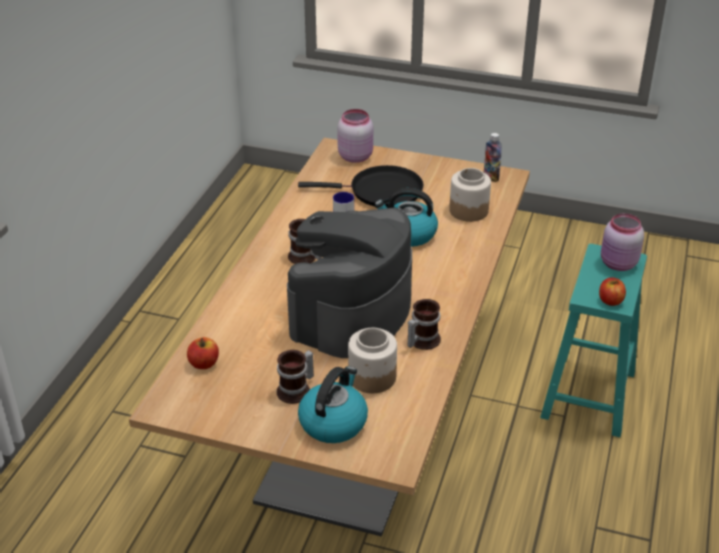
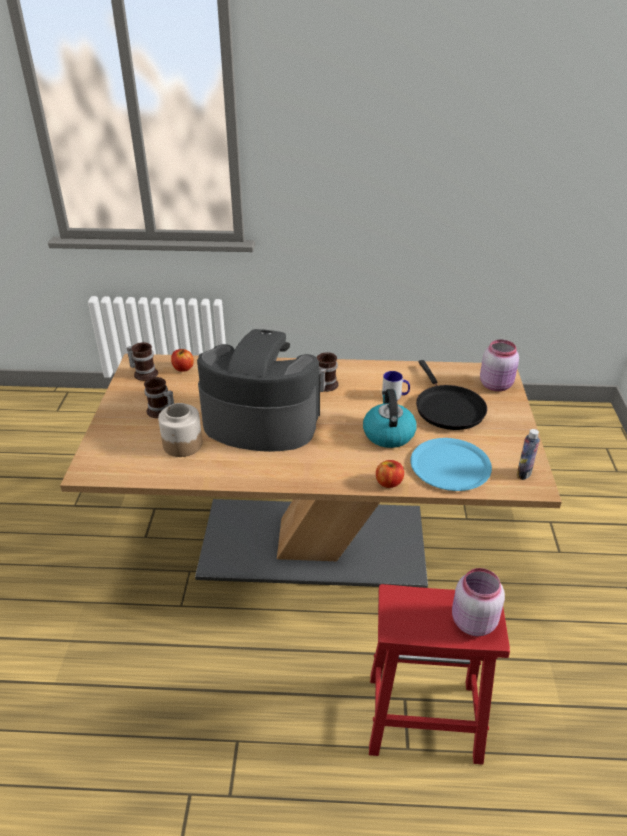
camera: 75 degrees right, 0 degrees up
(333, 422) = (128, 434): kettle -> none
(421, 340) = (235, 463): mug -> mug (144, 373)
(468, 210) = (450, 465): jar -> blue plate
(588, 396) = (421, 718): turquoise stool -> red stool
(610, 301) = (397, 619): apple -> apple (388, 482)

